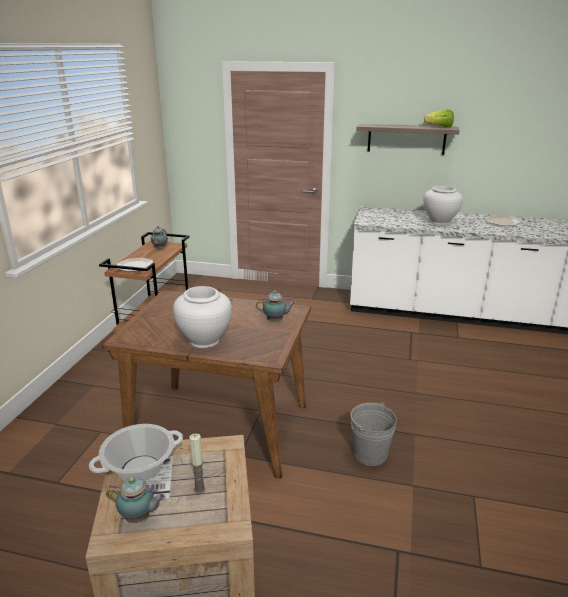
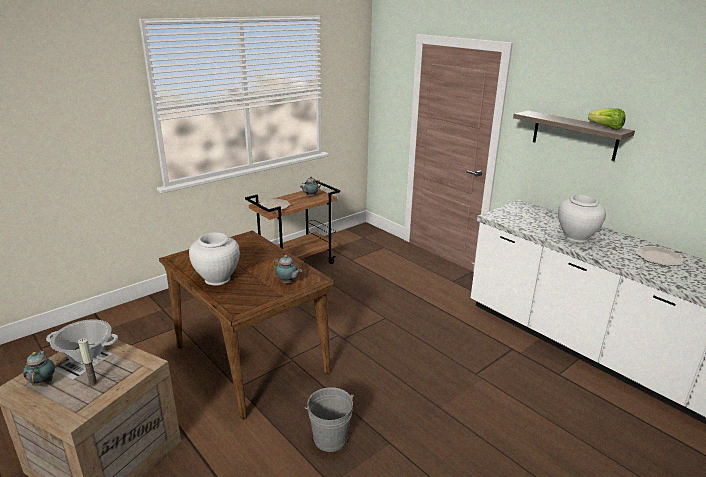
camera: 35 degrees right, 0 degrees up
(139, 517) = (43, 382): teapot -> teapot turned 150 degrees counterclockwise

